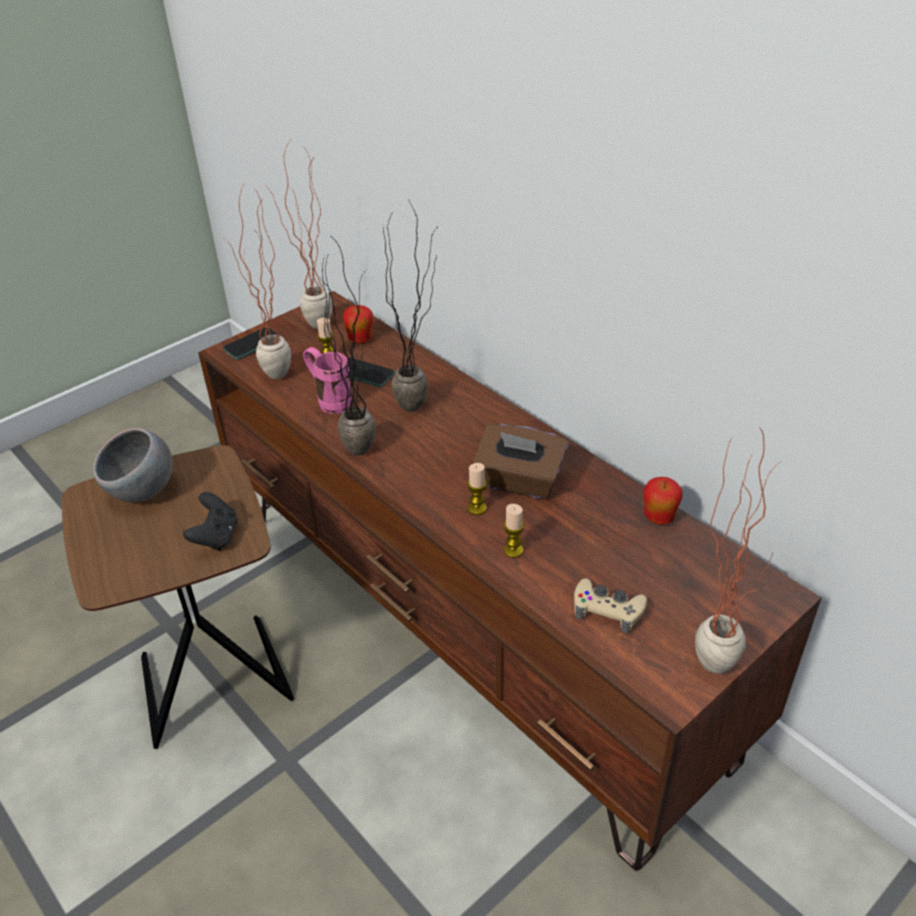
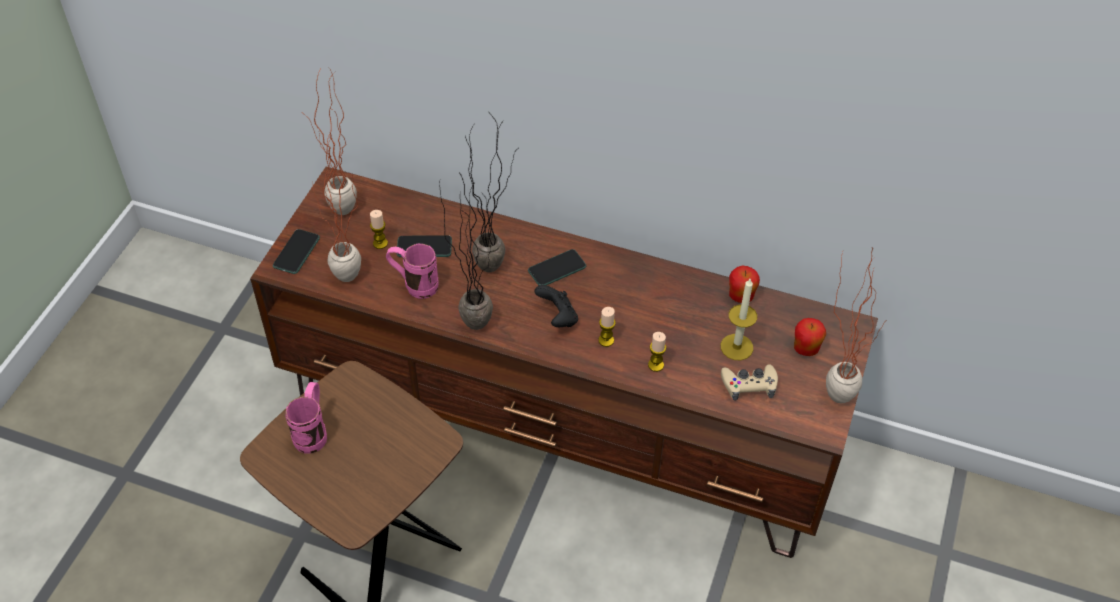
camera: 30 degrees left, 10 degrees up
(143, 491) = (313, 432): grey bowl -> pink mug
(216, 537) = (411, 446): black game controller -> black game controller (558, 317)
(360, 340) = (393, 213): apple -> apple (805, 349)
(476, 429) = (557, 269): none -> phone
(519, 481) = (622, 304): brown tissue box -> none
(619, 565) = (736, 347): none -> candle

